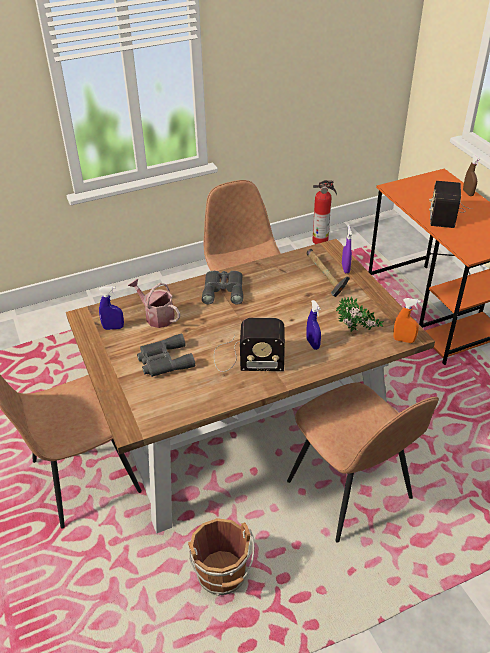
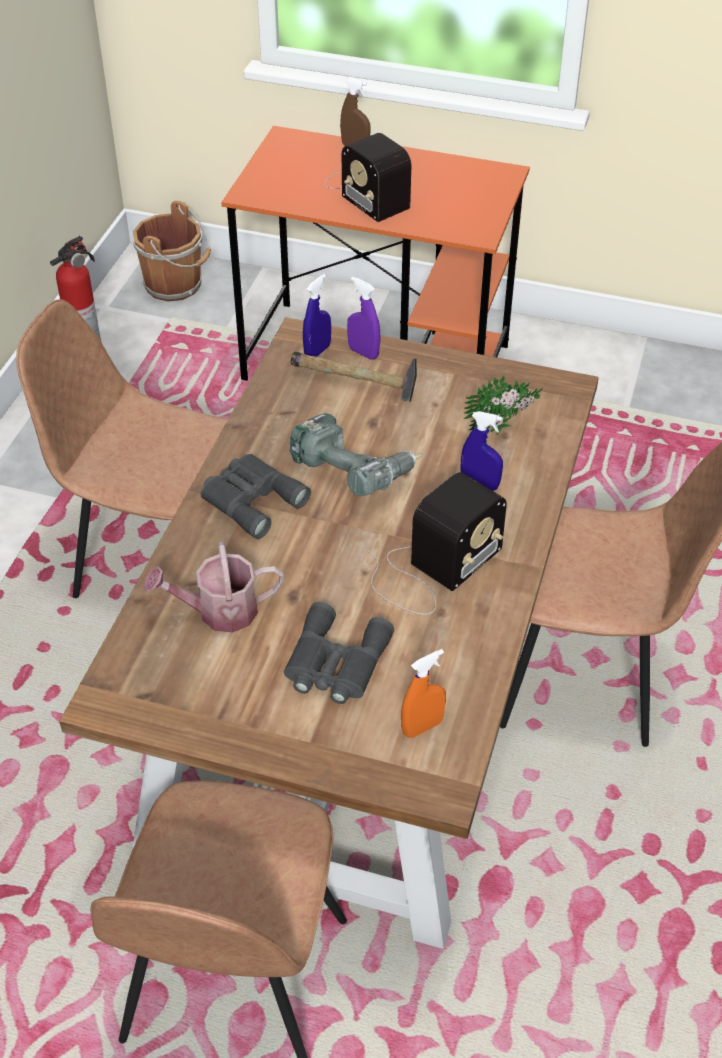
camera: 50 degrees left, 5 degrees up
(113, 328) = (182, 680): blue spray bottle -> blue spray bottle (317, 351)
(223, 575) = (587, 912): brown bucket -> brown bucket (176, 285)
(273, 306) = (354, 472): none -> power drill
(403, 340) = (568, 401): orange spray bottle -> orange spray bottle (422, 727)

